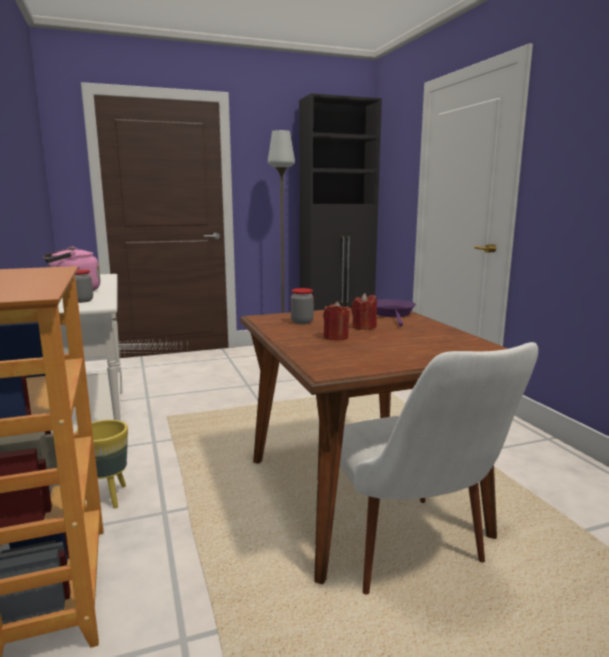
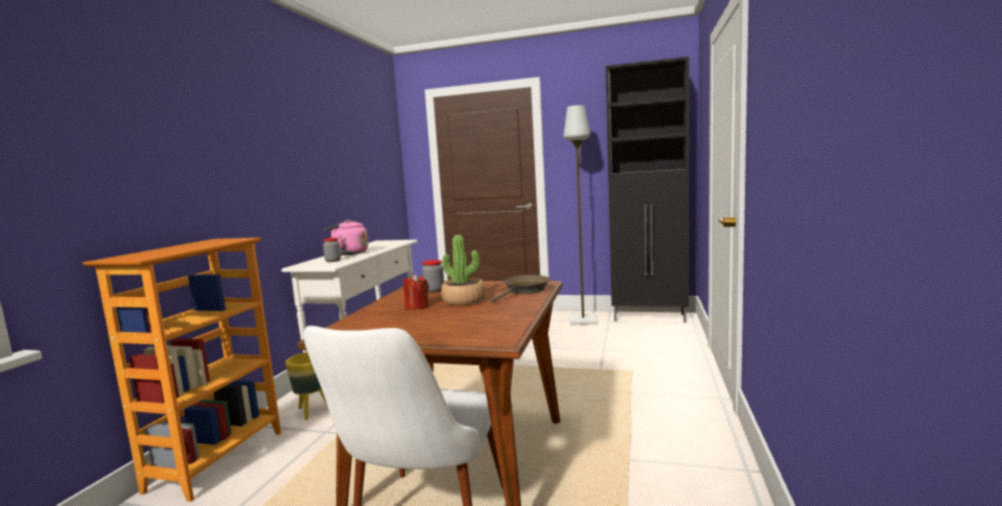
camera: 35 degrees right, 5 degrees down
(363, 327) = (464, 300): red candle -> potted plant
(393, 314) = (524, 291): purple frying pan -> brown frying pan

